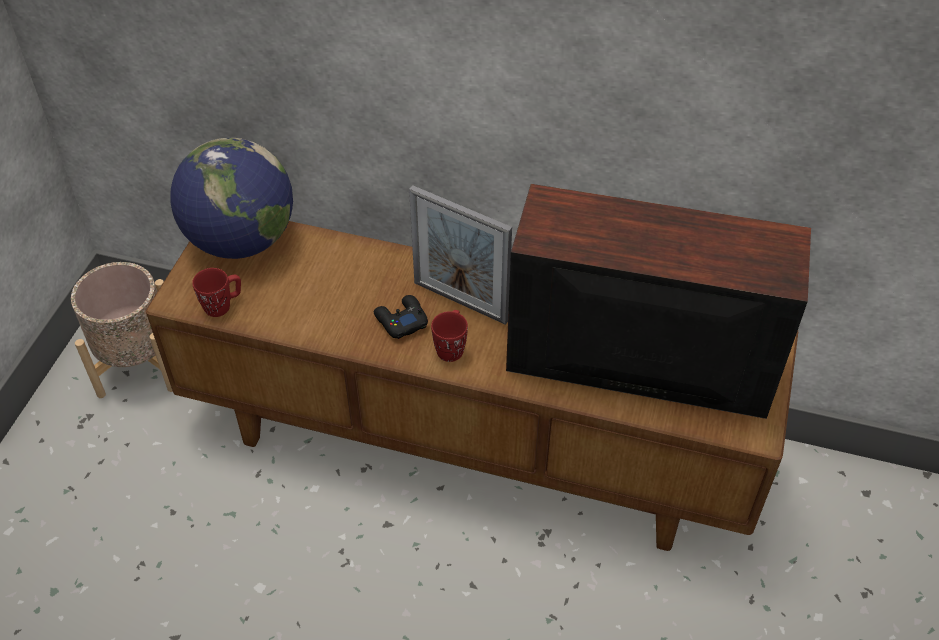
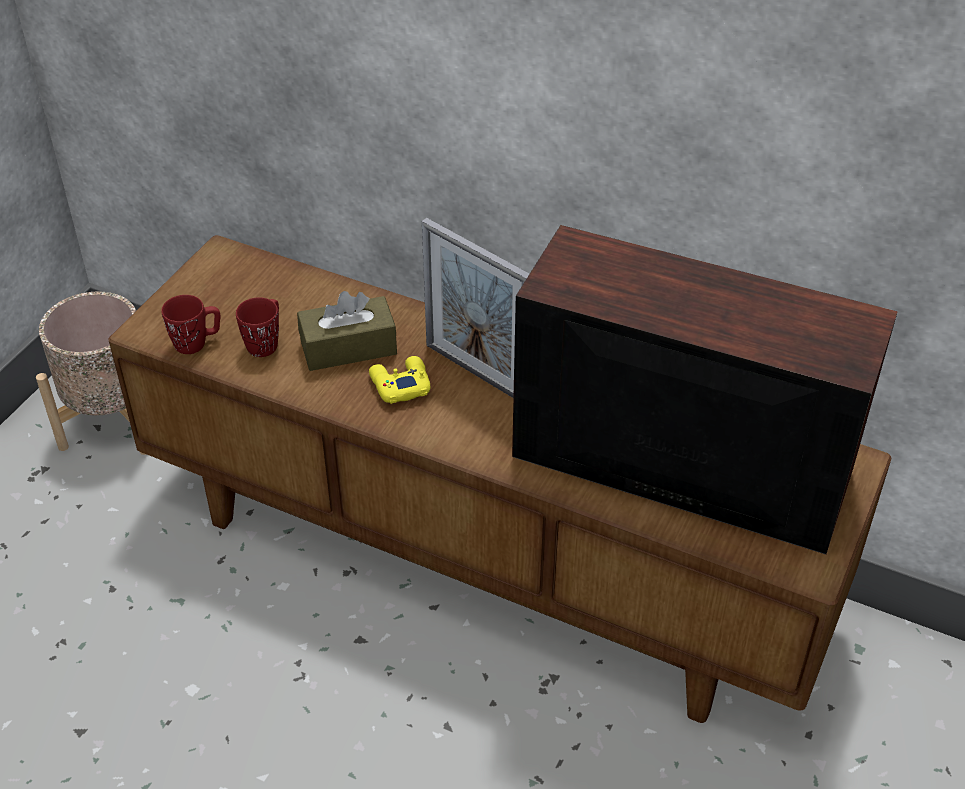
camera: 10 degrees right, 5 degrees down
(241, 241) = (236, 276): globe -> none
(351, 293) = (348, 347): none -> brown tissue box
(400, 320) = (399, 385): black game controller -> yellow game controller
(451, 347) = (452, 421): red mug -> red mug (265, 343)

